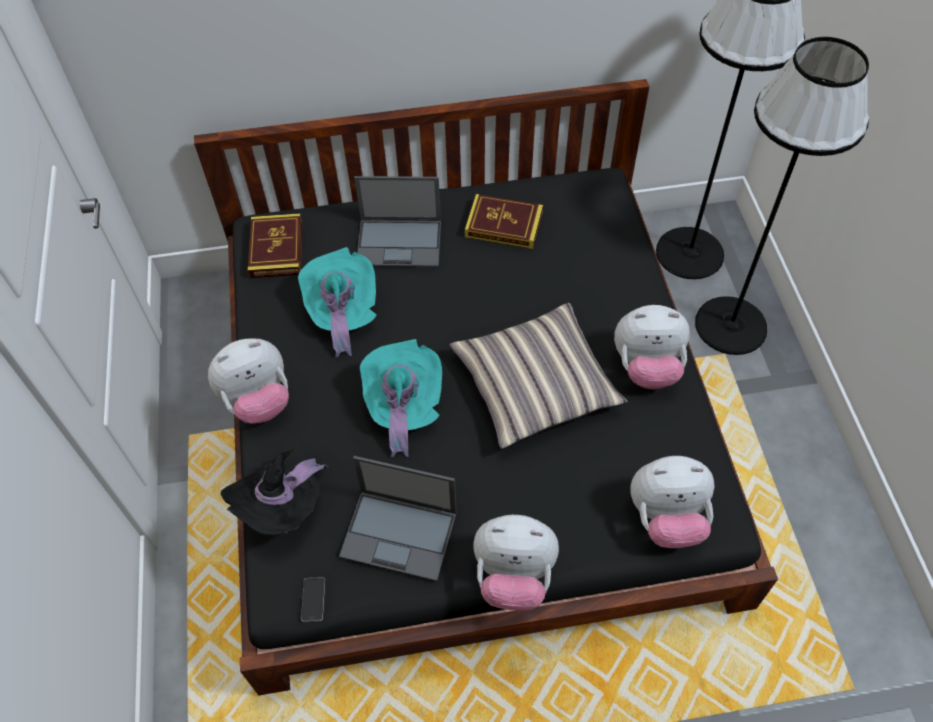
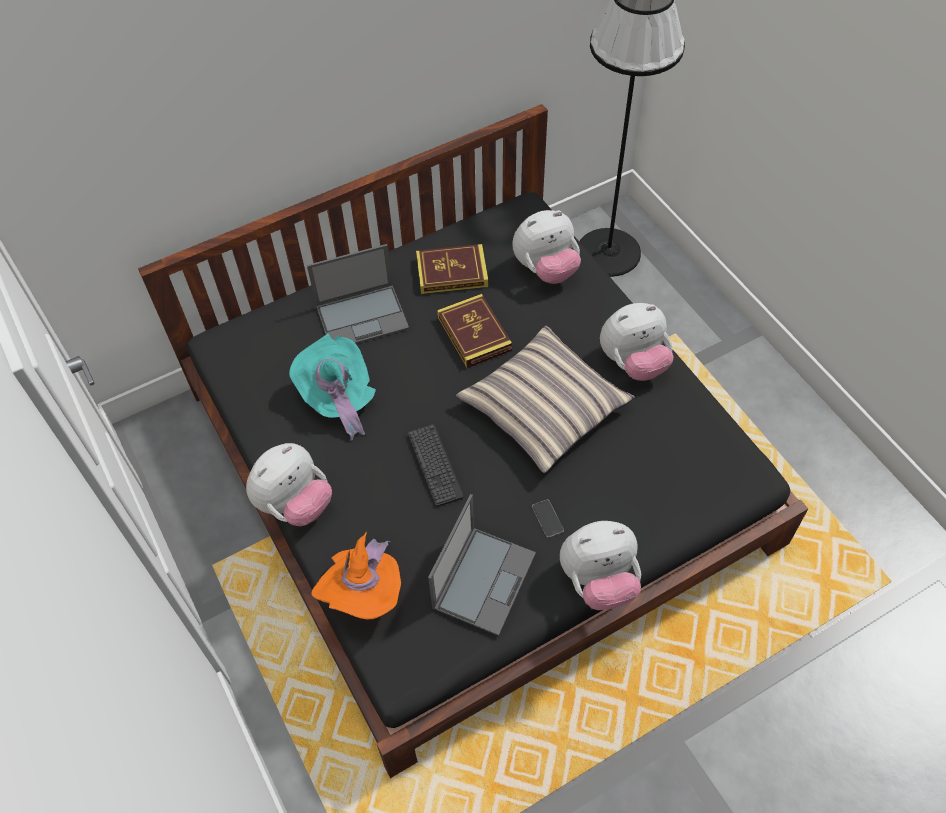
camera: 20 degrees left, 0 degrees up
(276, 249) = (245, 357): book -> book (474, 333)
(282, 507) = (364, 593): black hat -> orange hat
(313, 599) = (431, 663): phone -> phone (547, 518)
(400, 534) = (484, 579): laptop -> laptop turned 60 degrees counterclockwise
(403, 406) = (435, 465): turquoise hat -> keyboard
(666, 518) = (705, 486): plush toy -> plush toy (546, 269)
(731, 325) = (670, 307): black floor lamp -> none

